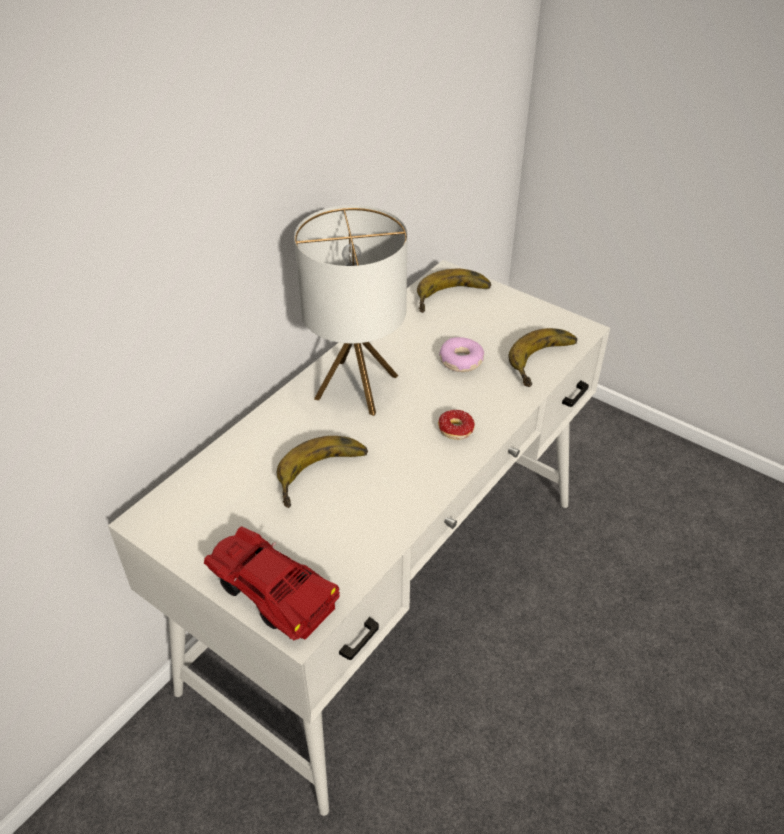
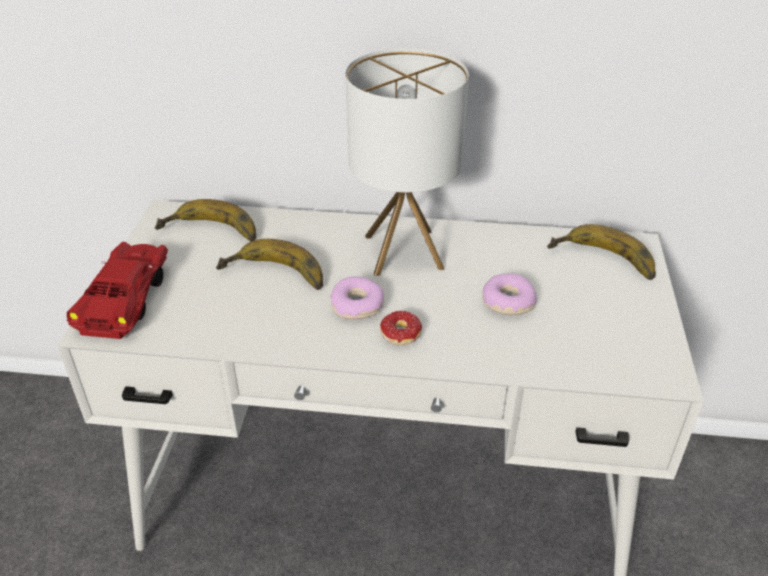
camera: 60 degrees right, 5 degrees down
(403, 439) = (357, 305): none -> donut
(547, 362) = (574, 366): banana -> banana (209, 234)

